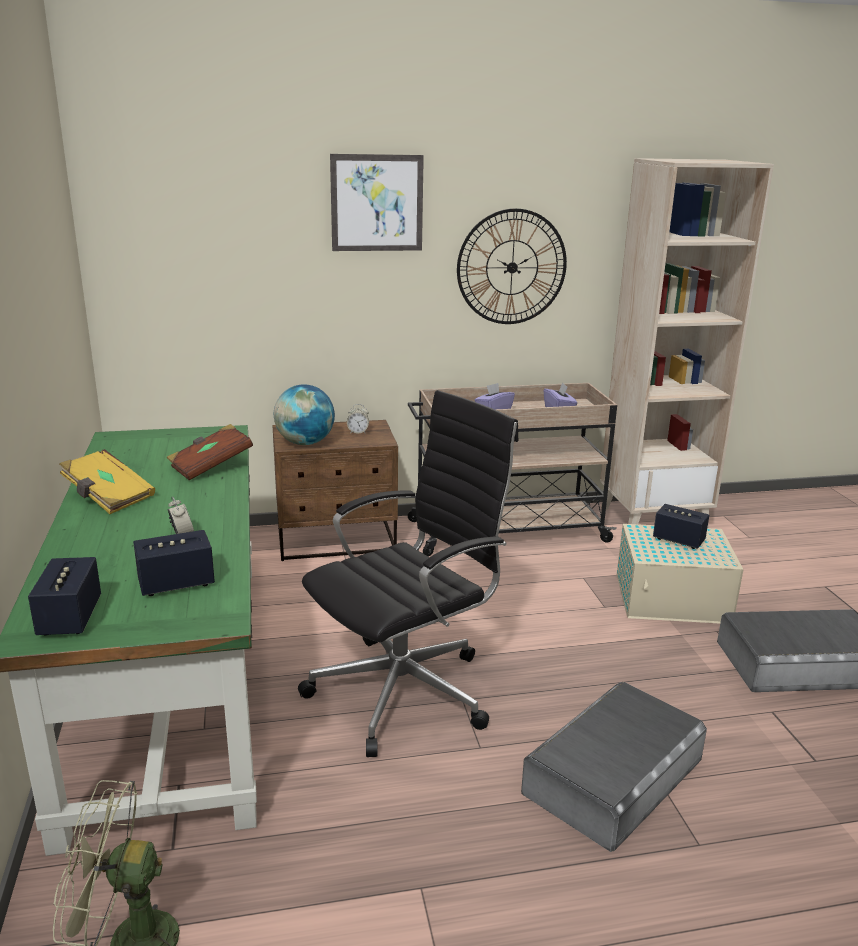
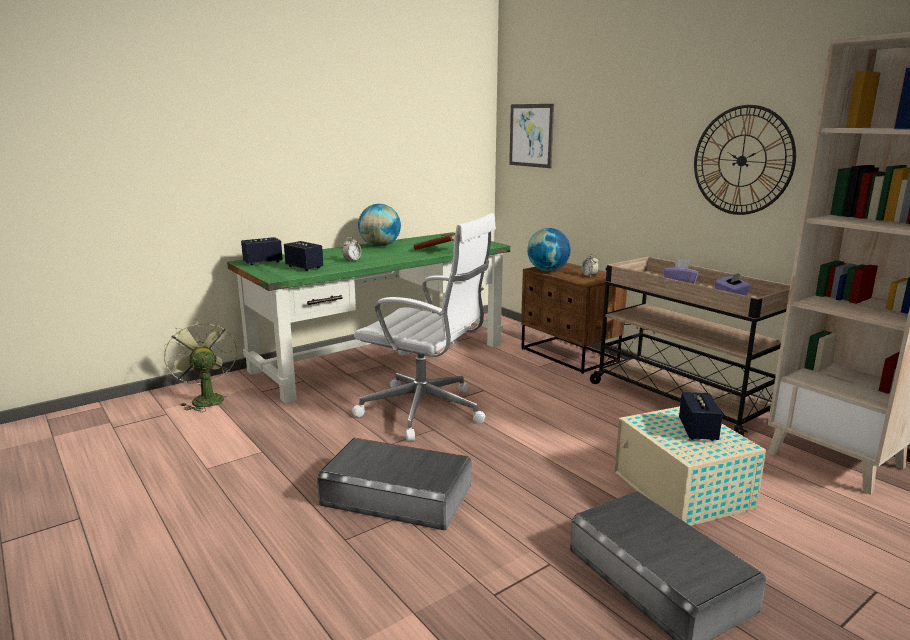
camera: 65 degrees right, 5 degrees down
(108, 497) = (380, 246): yellow book -> globe
(377, 203) = (642, 102): picture -> picture (531, 135)
(406, 690) = (426, 411): black office chair -> white office chair

